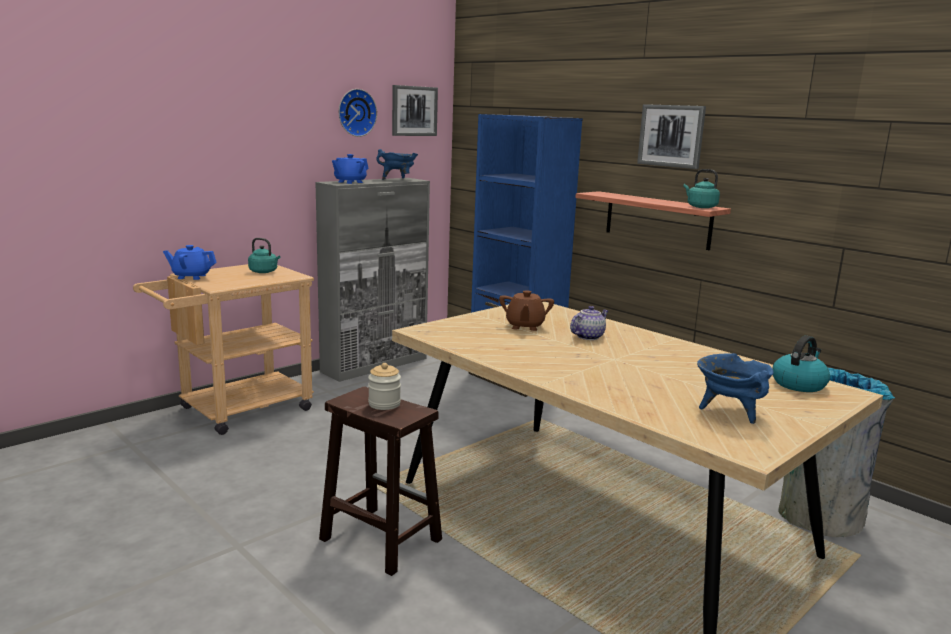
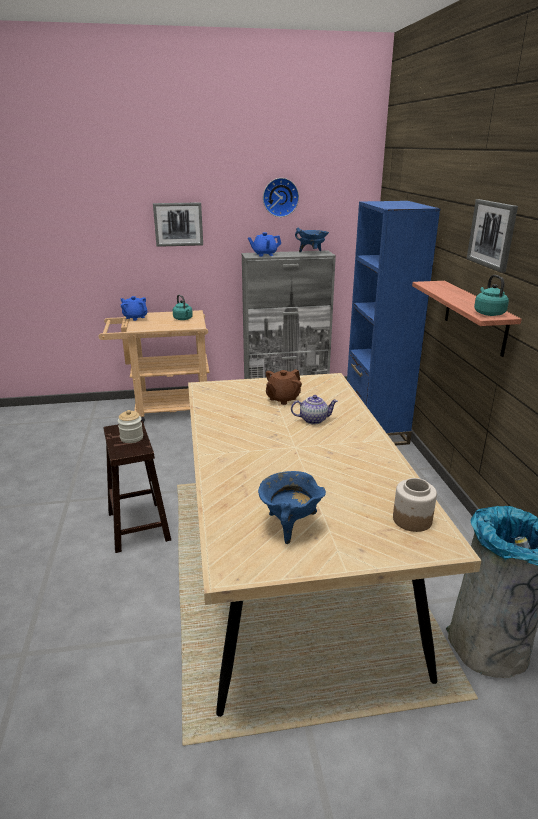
camera: 35 degrees right, 10 degrees up
(414, 111) = (338, 193): picture -> picture (178, 224)
(798, 384) = (411, 519): kettle -> jar

